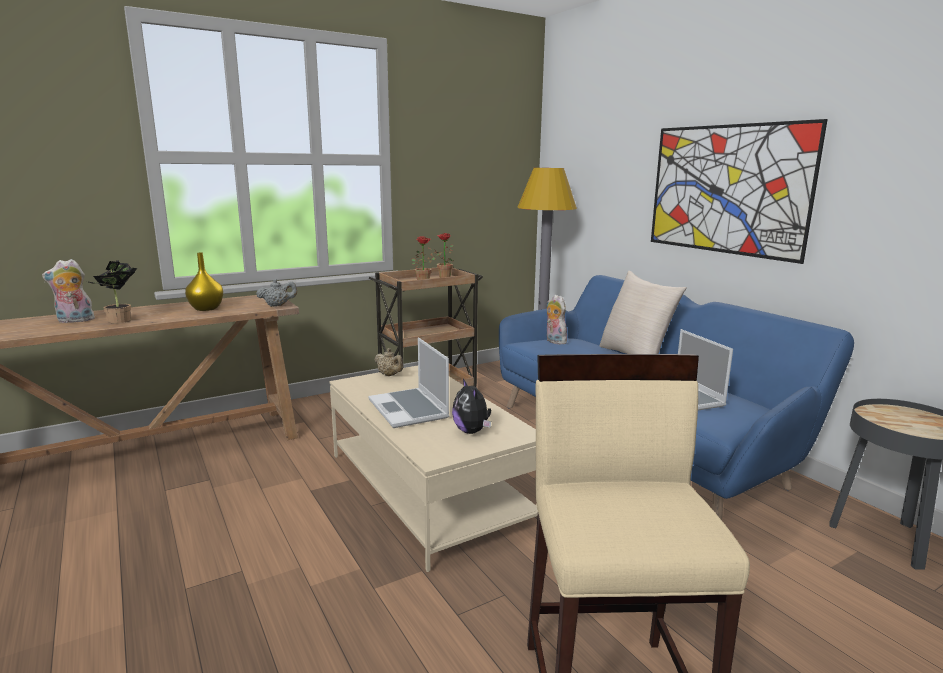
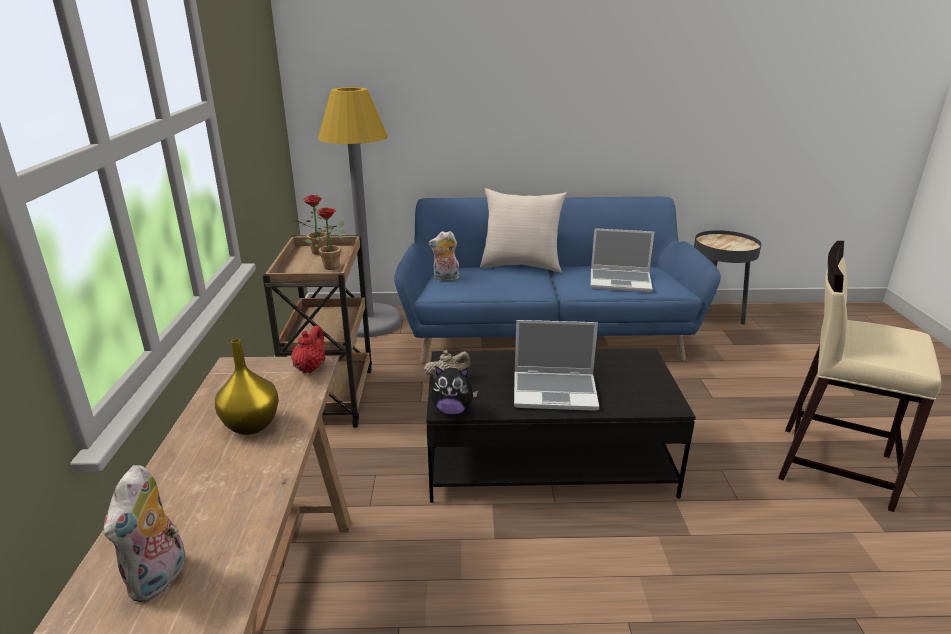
camera: 60 degrees left, 10 degrees up
(120, 321) = (236, 518): potted plant -> none
(278, 305) = (310, 367): grey teapot -> red teapot
(428, 489) = (547, 458): beige coffee table -> black coffee table
(472, 431) = (626, 375): plush toy -> plush toy (453, 410)
(726, 189) = (554, 101): picture -> none

